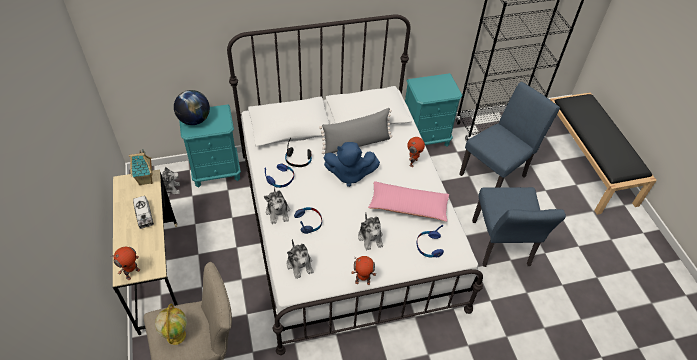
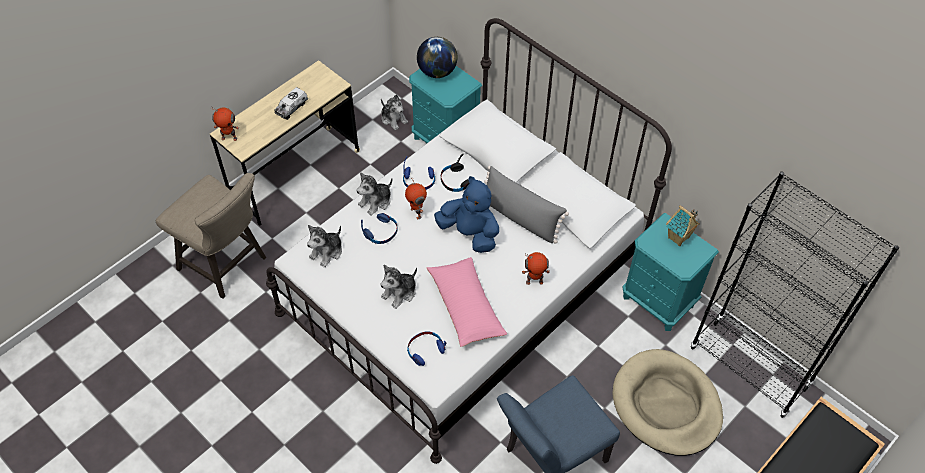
camera: 60 degrees right, 5 degrees up
(146, 180) = (331, 84): toy house -> toy house (678, 238)
(176, 335) = (197, 205): globe -> none
(349, 174) = (470, 233): blue plush toy -> blue plush toy turned 150 degrees clockwise
(362, 281) = (342, 312): toy robot -> toy robot (417, 212)
(496, 173) = (666, 405): blue chair -> beige dog bed

